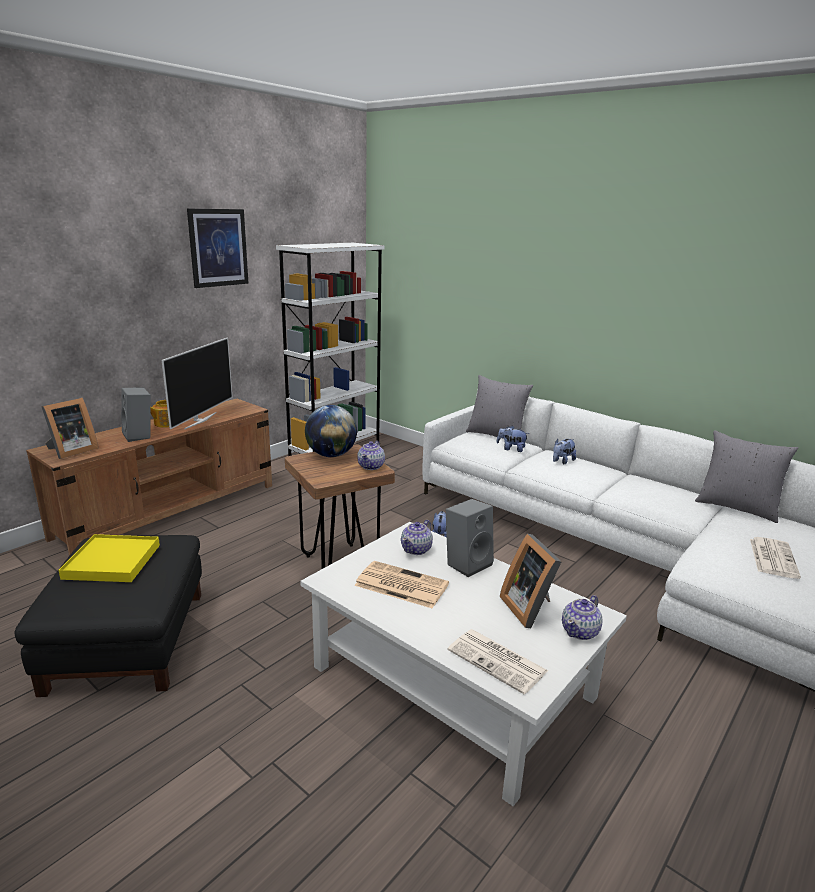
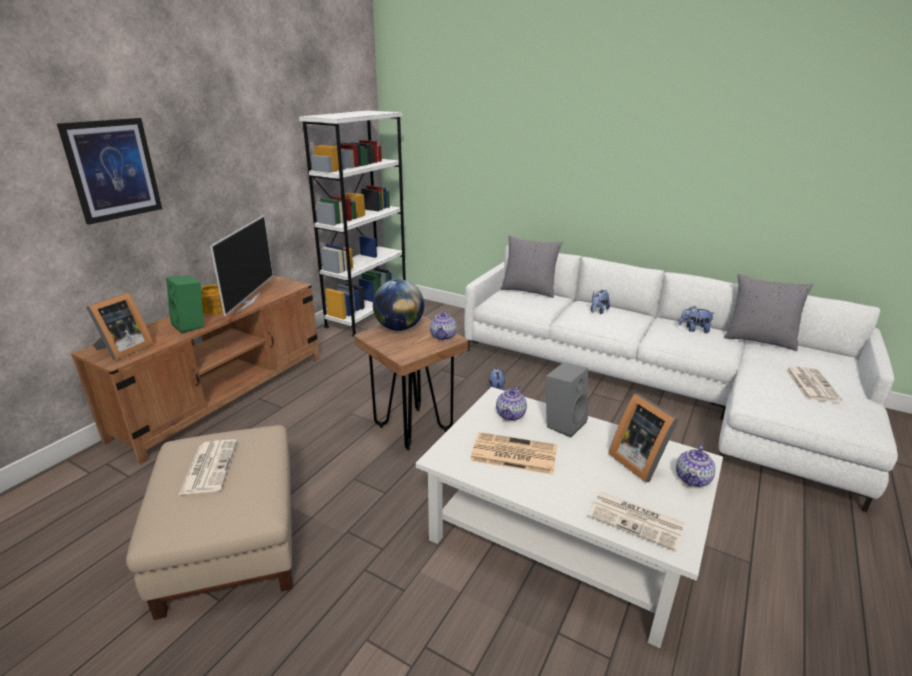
camera: 10 degrees left, 5 degrees up
(112, 561) = (209, 466): yellow tray -> newspaper
(129, 640) = (233, 541): black ottoman -> beige ottoman
(140, 436) = (191, 325): grey speaker -> green speaker
(218, 248) = (243, 121): picture -> picture (113, 170)
(511, 449) = (548, 303): plush toy -> plush toy (694, 329)

